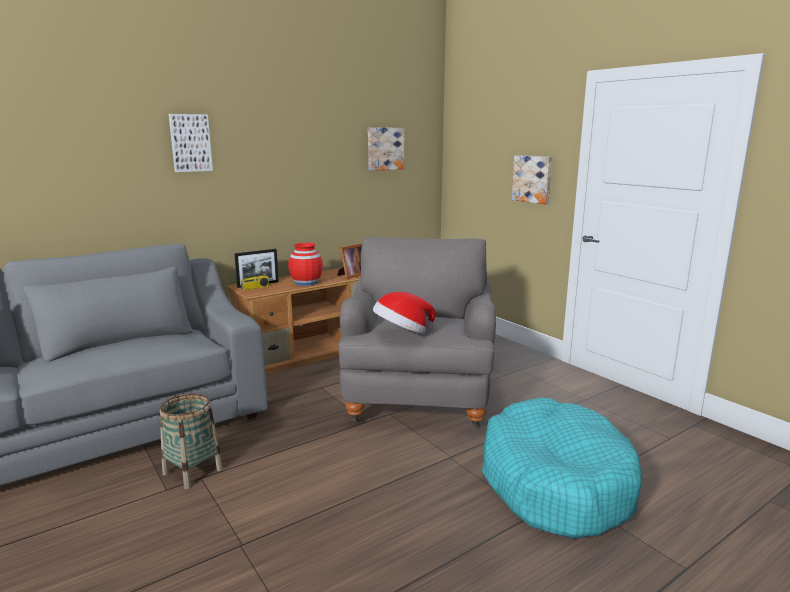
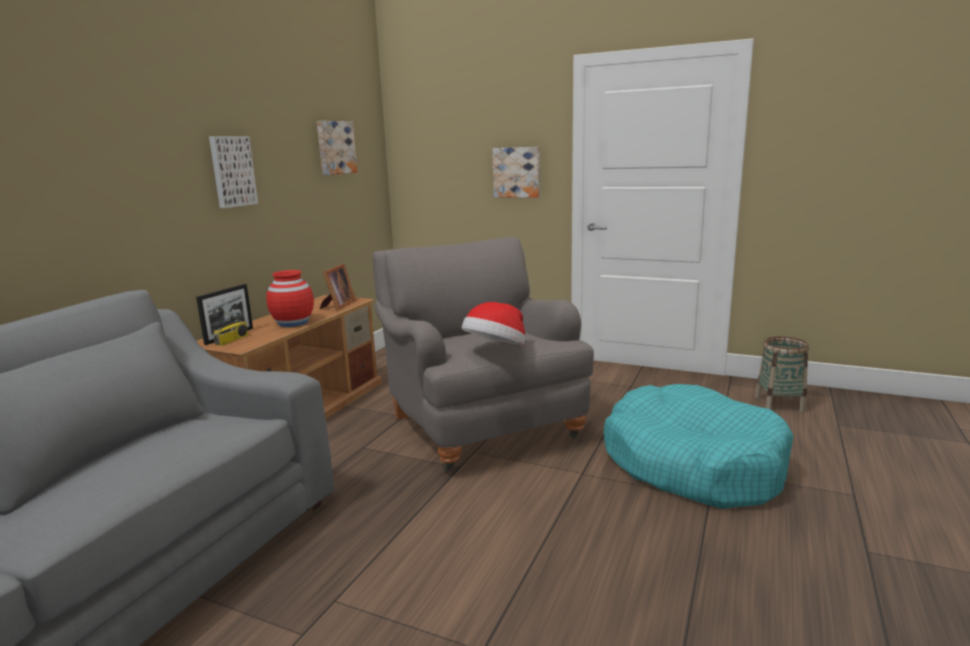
camera: 30 degrees left, 0 degrees up
(190, 143) = (112, 140): picture -> picture (232, 171)
(193, 471) = (313, 597): basket -> basket (779, 404)

